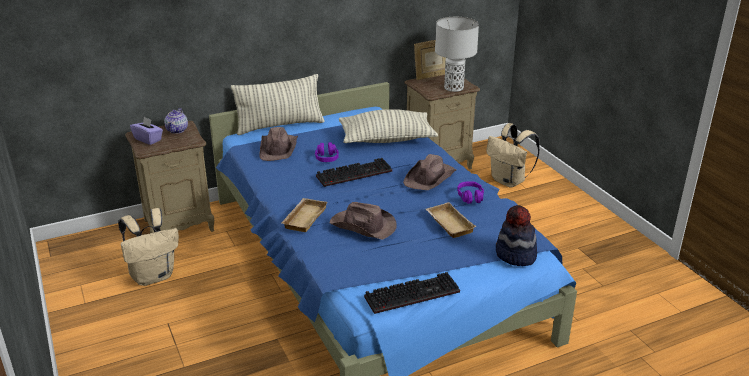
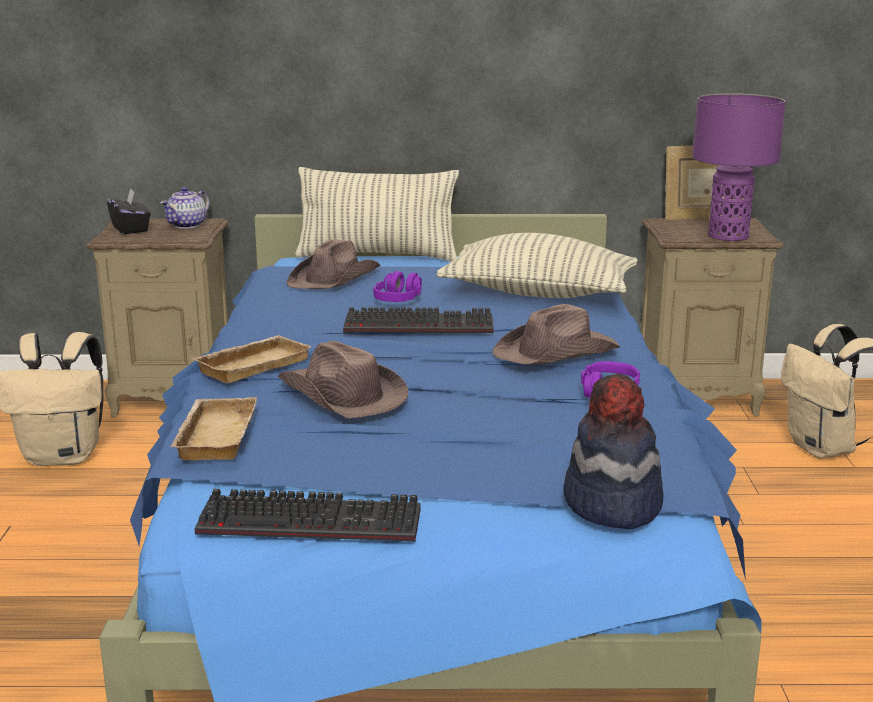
camera: 25 degrees right, 10 degrees down
(148, 139) = (130, 229): purple tissue box -> black tissue box
(448, 223) = (514, 423): beige tray -> beige tray (213, 435)
(453, 88) = (727, 236): white table lamp -> purple table lamp

